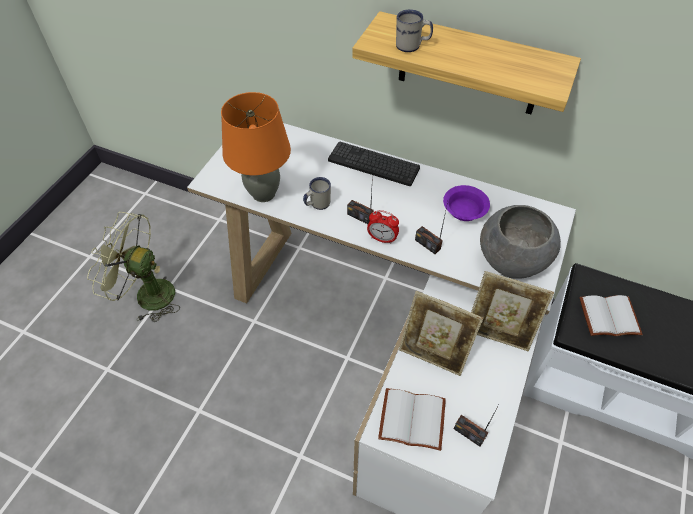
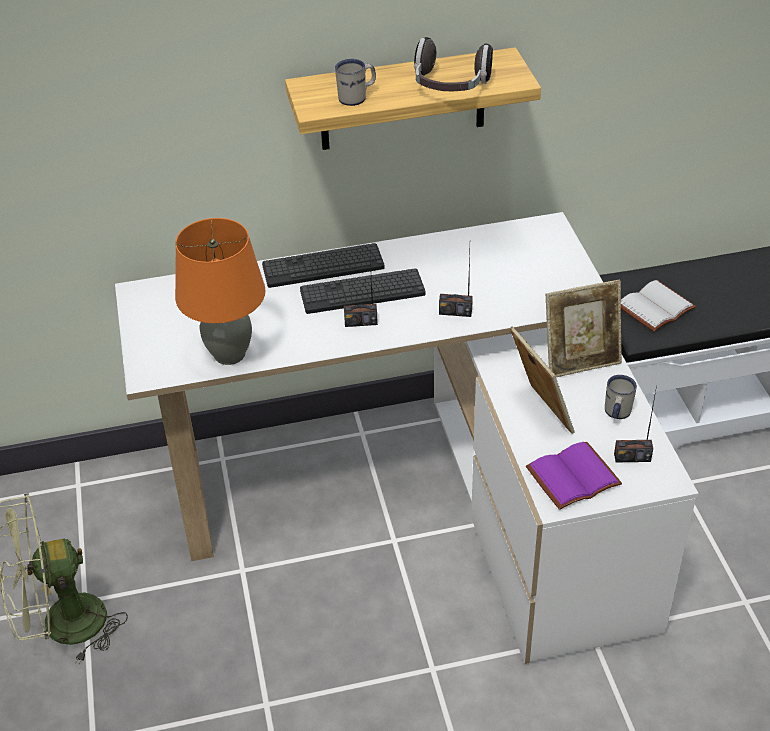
camera: 35 degrees left, 10 degrees down
(317, 204) = (302, 334): white mug -> white mug (616, 414)
(380, 196) = (362, 292): none -> keyboard
(382, 239) = (405, 330): alarm clock -> none
(413, 417) = (573, 475): white book -> purple book
(434, 352) = (539, 412): picture frame -> picture frame turned 105 degrees counterclockwise
(465, 211) = (462, 264): purple bowl -> none
(491, 68) = (450, 86): none -> headphones
(511, 261) = (547, 285): grey bowl -> none

